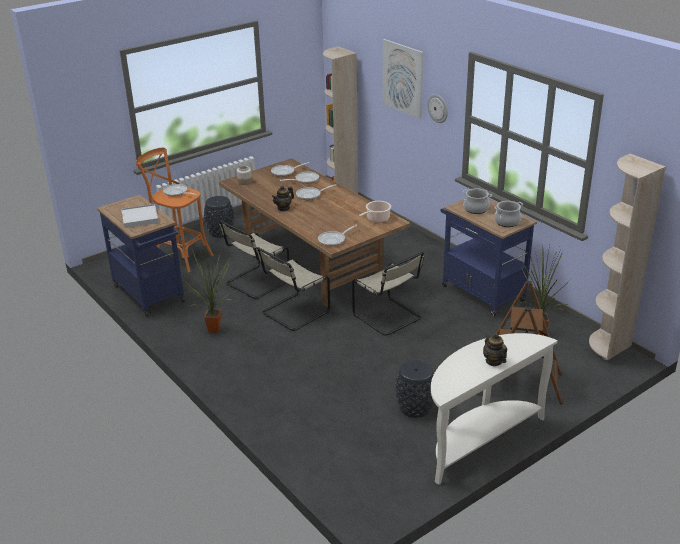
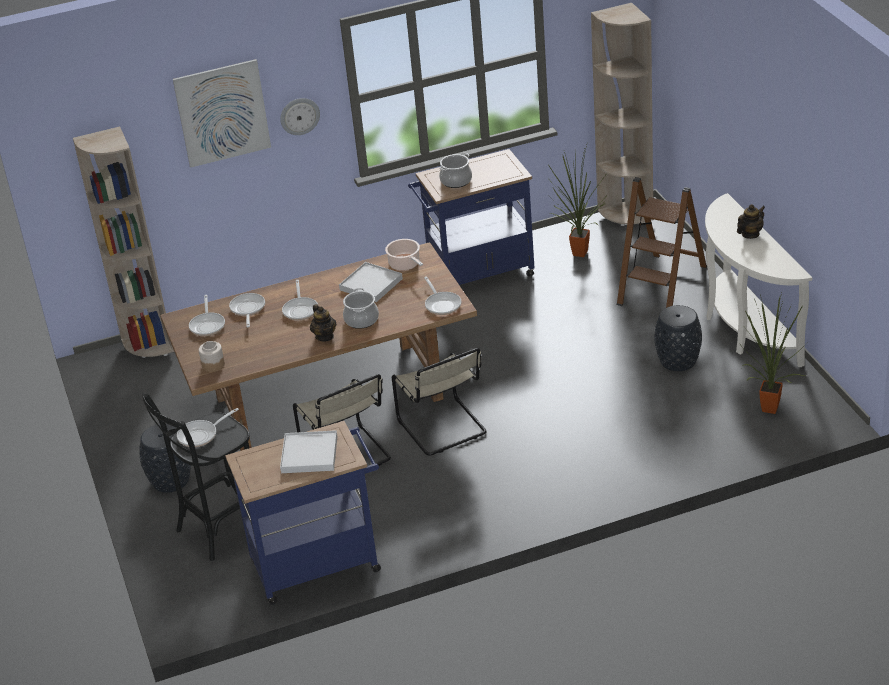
camera: 70 degrees left, 5 degrees up
(180, 256) = (221, 528): orange stool -> black stool
(215, 328) = (445, 503): potted plant -> potted plant (766, 408)
(348, 212) = (371, 284): none -> white tray
(389, 318) = (495, 352): beige chair -> none
(493, 361) = (750, 234): teapot -> teapot turned 150 degrees clockwise
(507, 222) = (500, 167): cooking pot -> cooking pot (361, 320)

